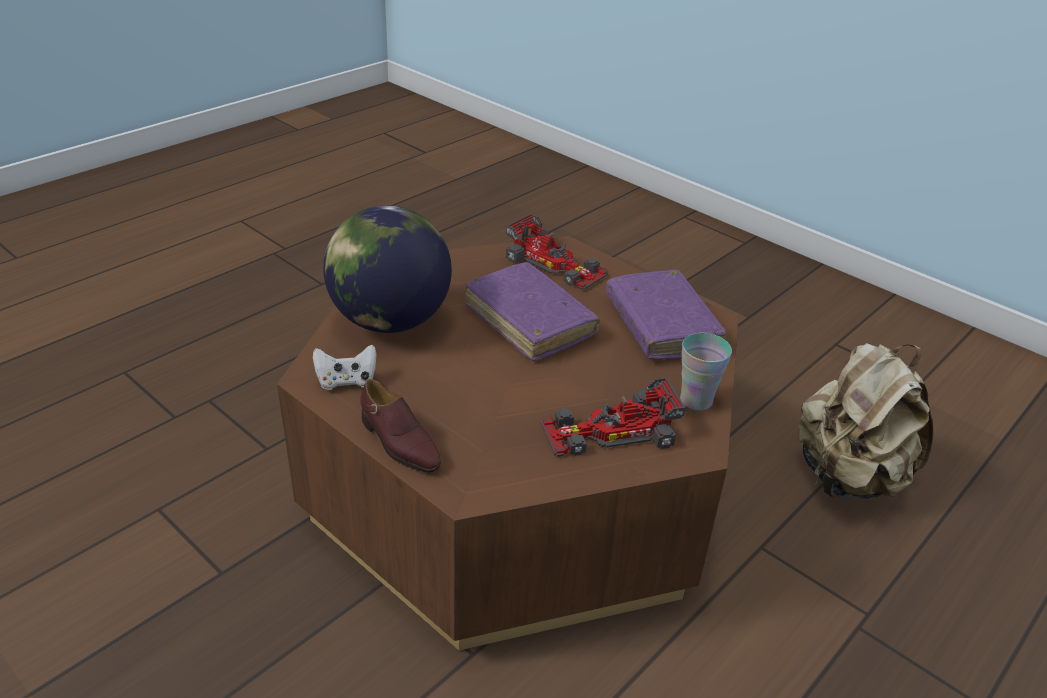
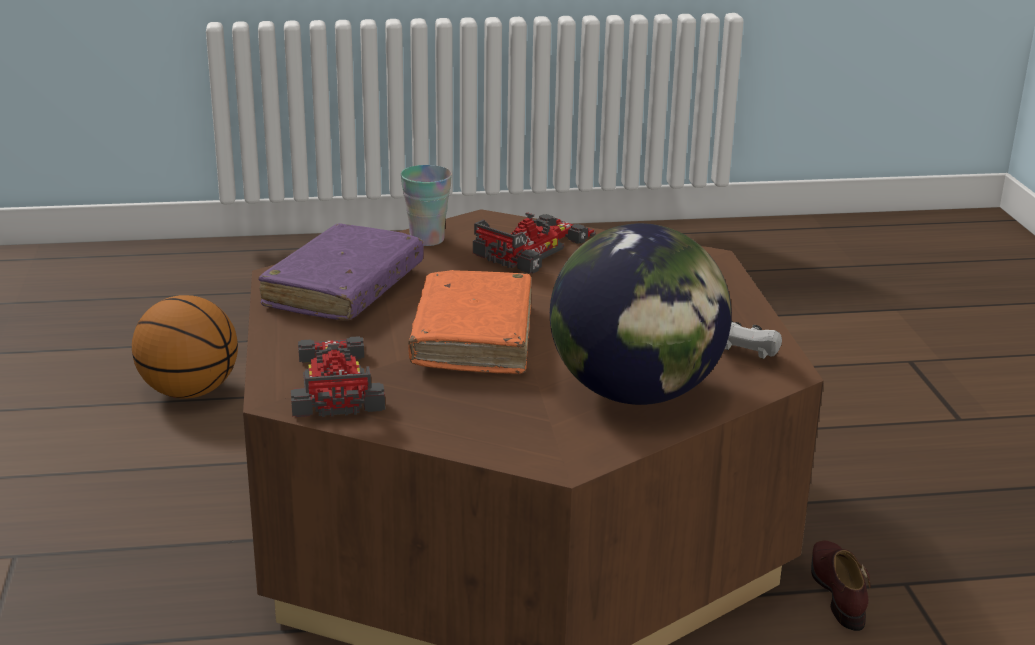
camera: 140 degrees left, 10 degrees down
(399, 443) = (733, 298): brown shoe -> brown shoe (838, 591)
(529, 321) = (473, 338): purple book -> orange book
(610, 431) = (535, 248): toy car -> toy car turned 75 degrees counterclockwise
(848, 477) = (189, 391): beige backpack -> basketball

